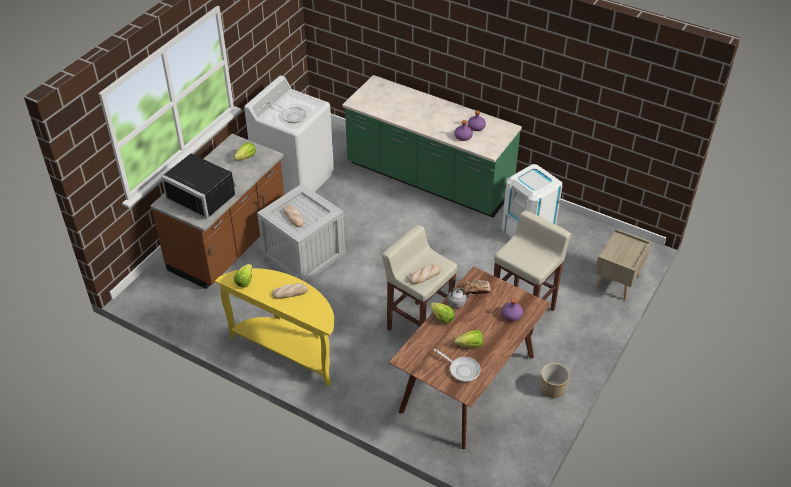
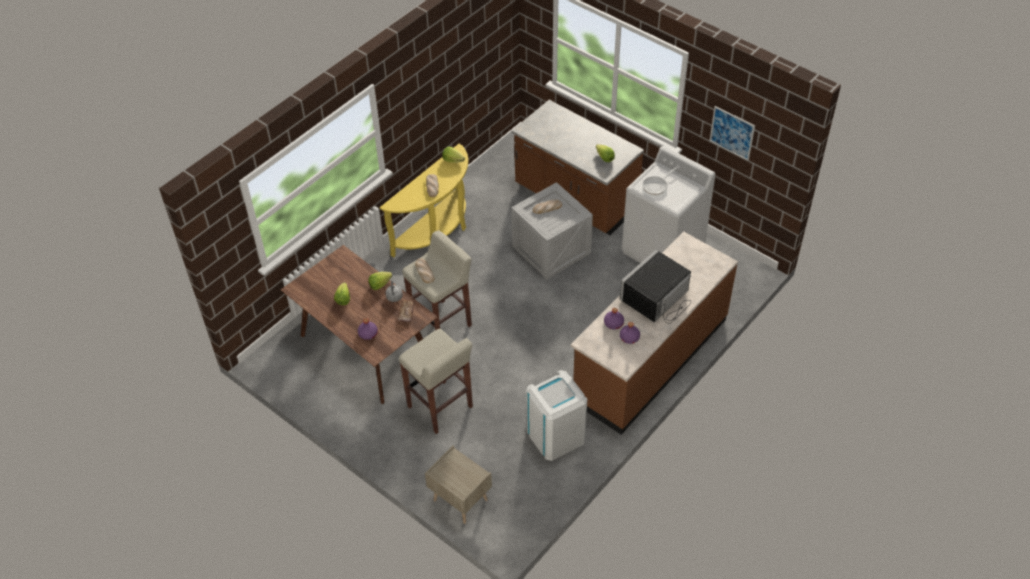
camera: 100 degrees right, 5 degrees up
(204, 195) = (555, 131): black microwave -> black microwave (657, 299)
(262, 37) = (732, 133): none -> picture
(428, 180) = (649, 359): green counter -> brown counter
(462, 369) = (319, 289): frying pan -> none
(552, 388) = (342, 410): planter -> none

